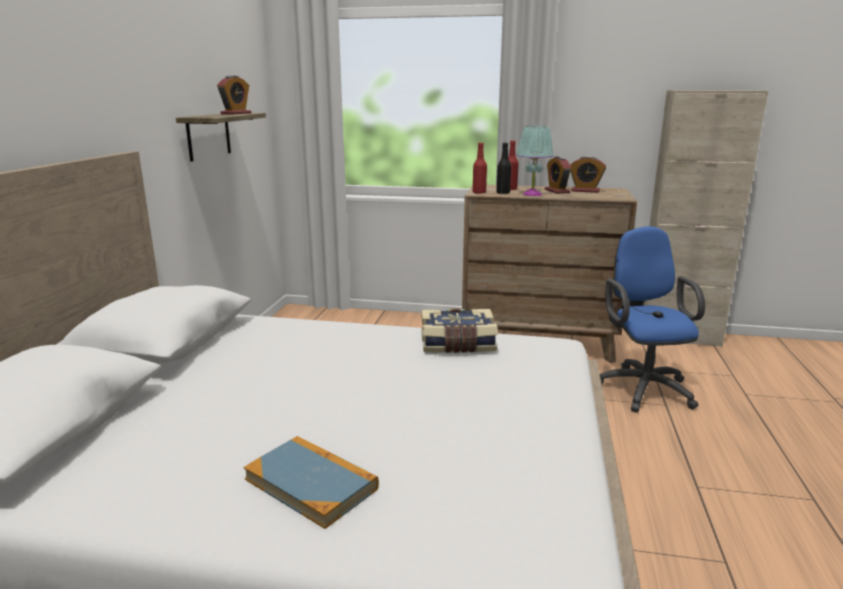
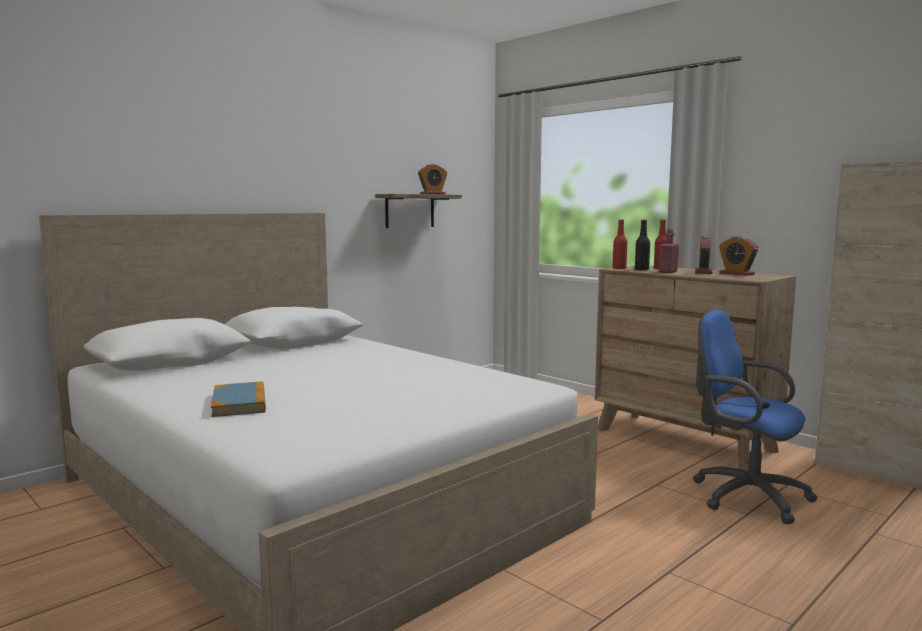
camera: 35 degrees right, 10 degrees down
(458, 344) = (464, 372): book -> none
(532, 194) = (668, 272): turquoise table lamp -> red bottle
(642, 387) = (744, 495): blue office chair -> blue office chair turned 75 degrees counterclockwise

